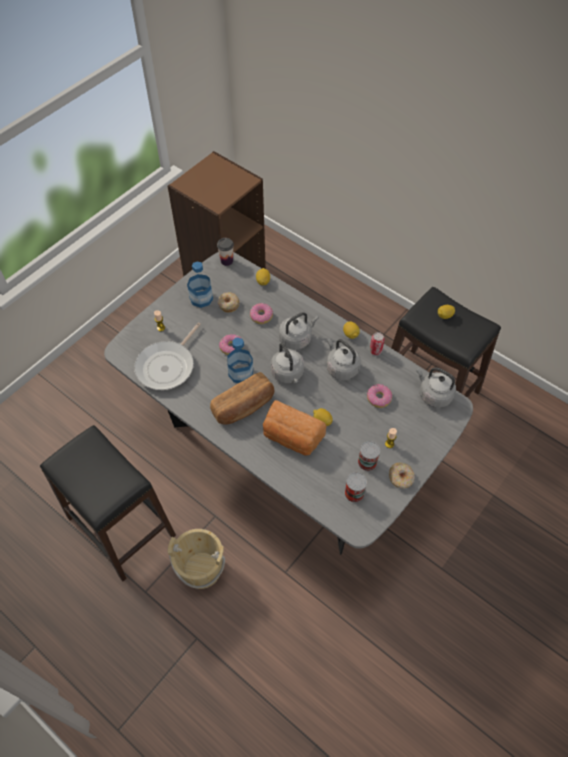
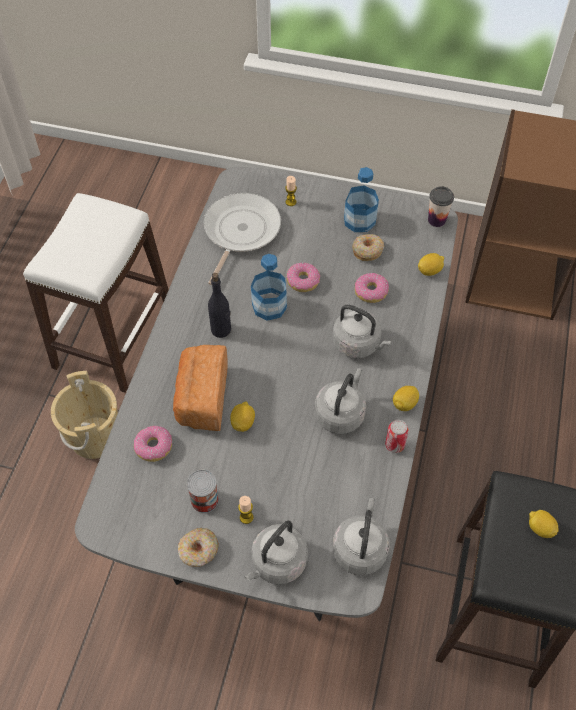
camera: 65 degrees right, 0 degrees up
(120, 527) = (112, 337): black stool -> white stool
(168, 366) = (240, 232): frying pan -> frying pan turned 105 degrees clockwise
(244, 407) = (221, 330): bread -> black bottle
(288, 374) = (296, 356): grey kettle -> grey kettle (277, 563)
(354, 493) = (150, 500): can -> none
(378, 398) = (315, 477): donut -> donut (154, 446)

